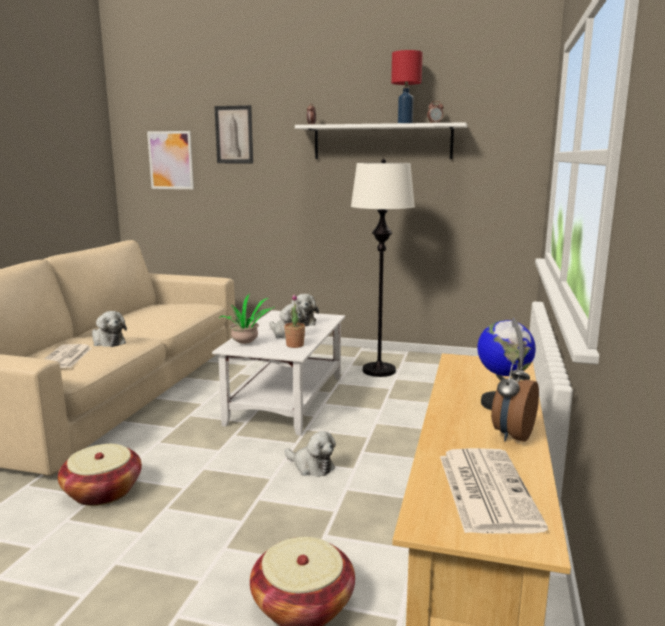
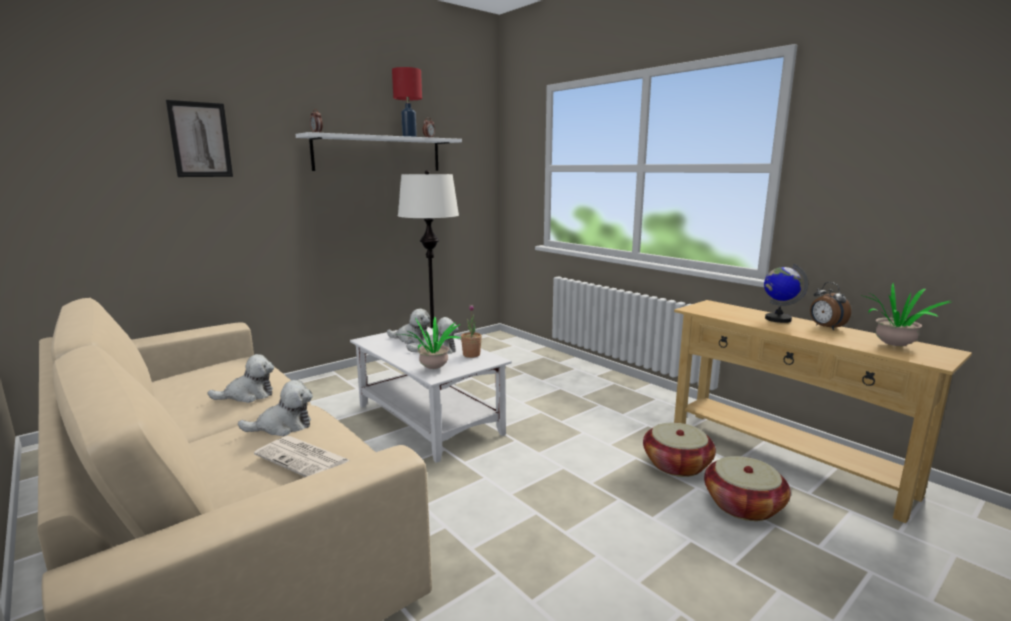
camera: 55 degrees left, 0 degrees up
(103, 491) = (494, 564): basket -> basket (676, 464)
(171, 160) = (89, 173): picture -> none
(311, 466) = (562, 446): plush toy -> plush toy (248, 395)
(485, 489) = (894, 346): newspaper -> potted plant

